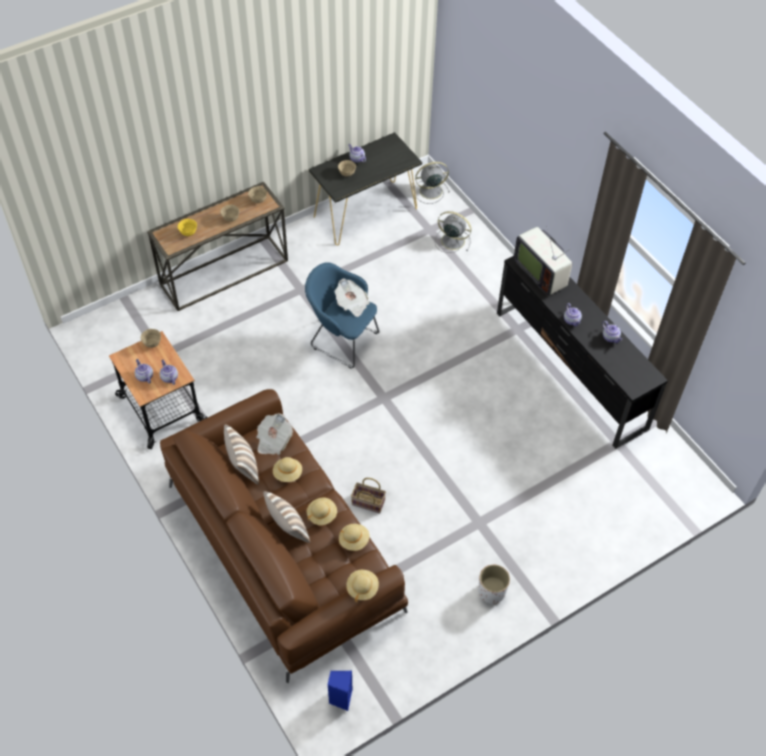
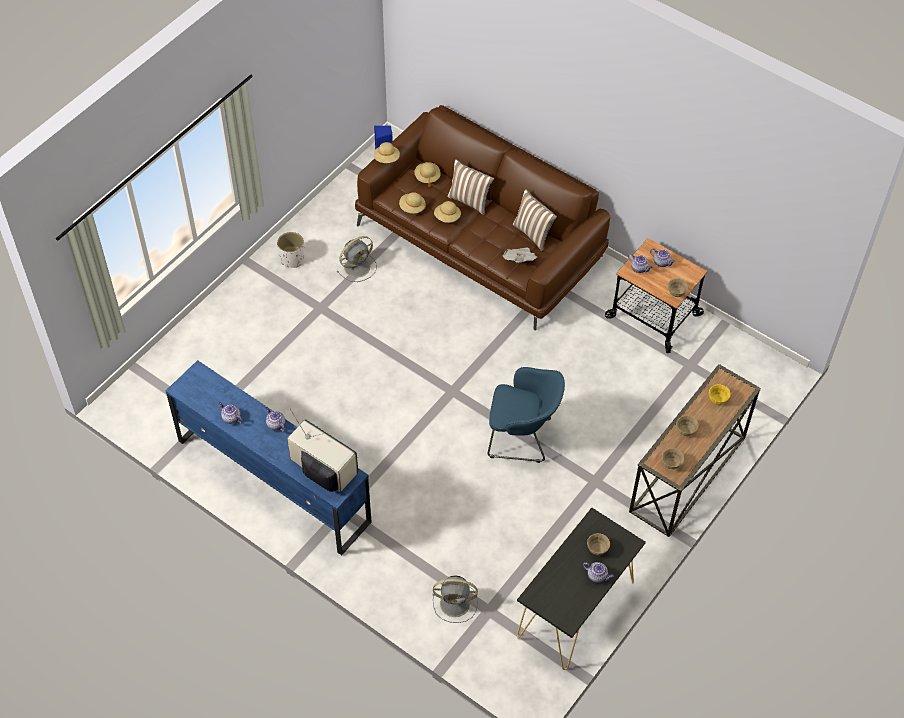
camera: 160 degrees right, 0 degrees up
(288, 474) = (492, 239): beige hat -> beige hat (427, 177)
(352, 303) = (516, 417): newspaper -> none
(367, 503) = (425, 294): basket -> none
(429, 191) = (512, 671): grey fan -> grey fan (358, 267)
(570, 370) = (273, 480): black tv stand -> blue tv stand

